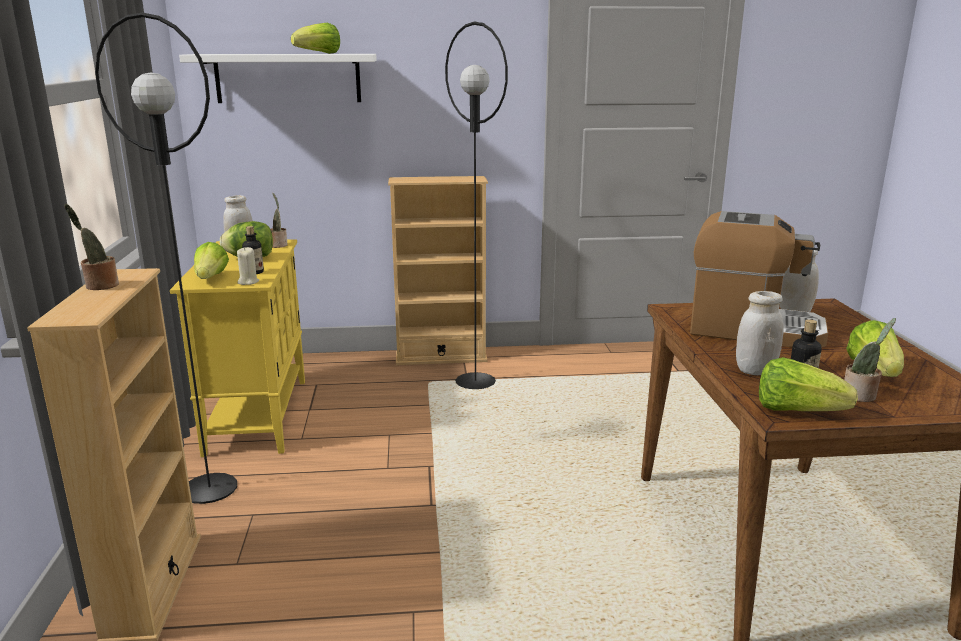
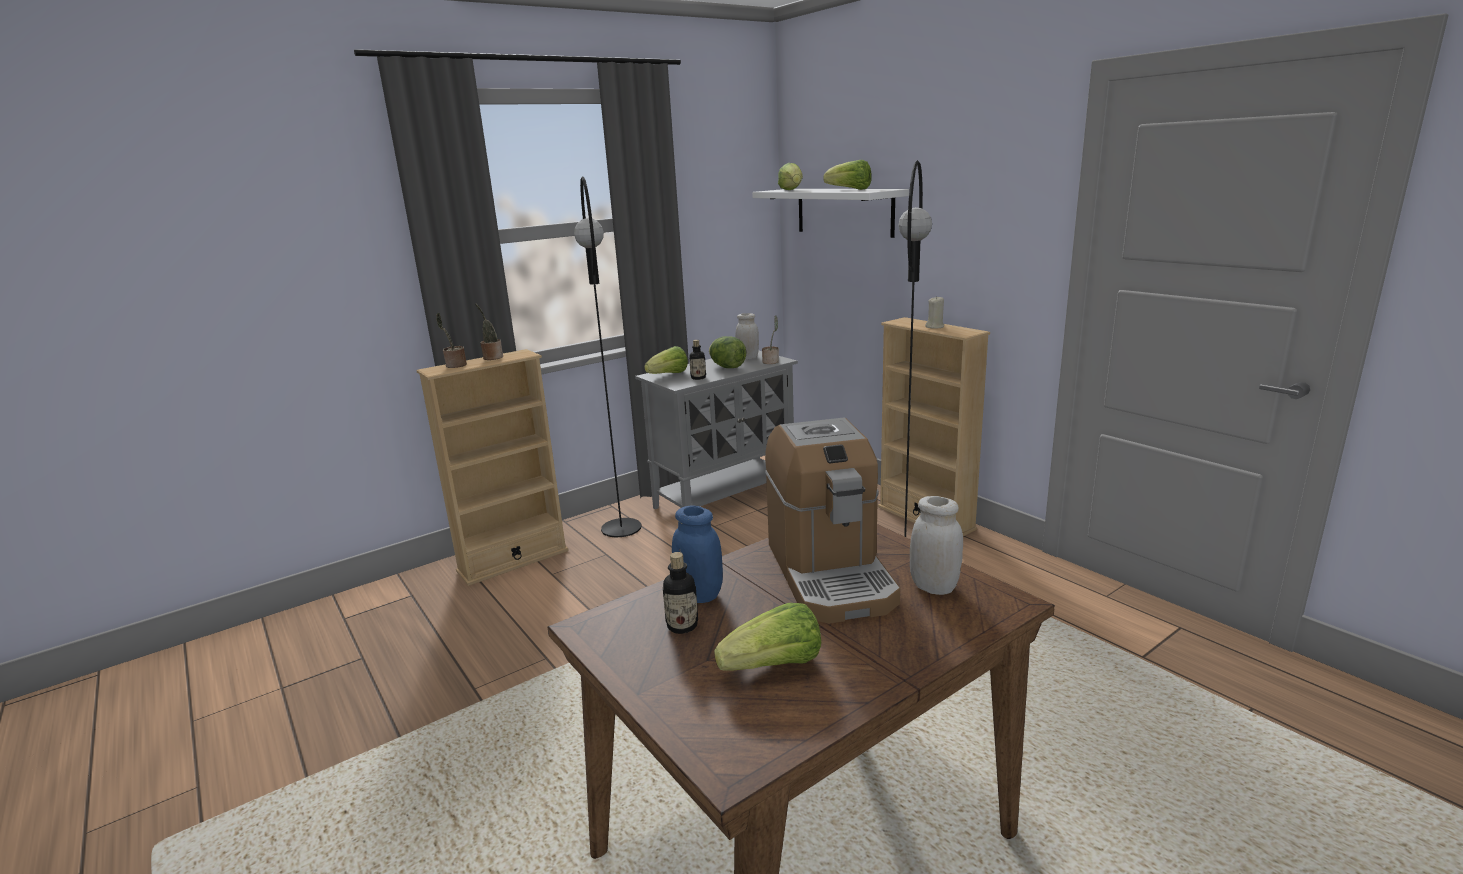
camera: 60 degrees right, 0 degrees up
(248, 282) = (675, 383): beige candle -> beige candle (935, 327)
(258, 415) = (726, 498): yellow cabinet -> grey cabinet
(755, 370) = (700, 595): white jar -> blue jar
(796, 411) = (607, 633): lettuce -> lettuce (792, 190)
(861, 396) = (681, 666): potted plant -> potted plant (455, 365)

